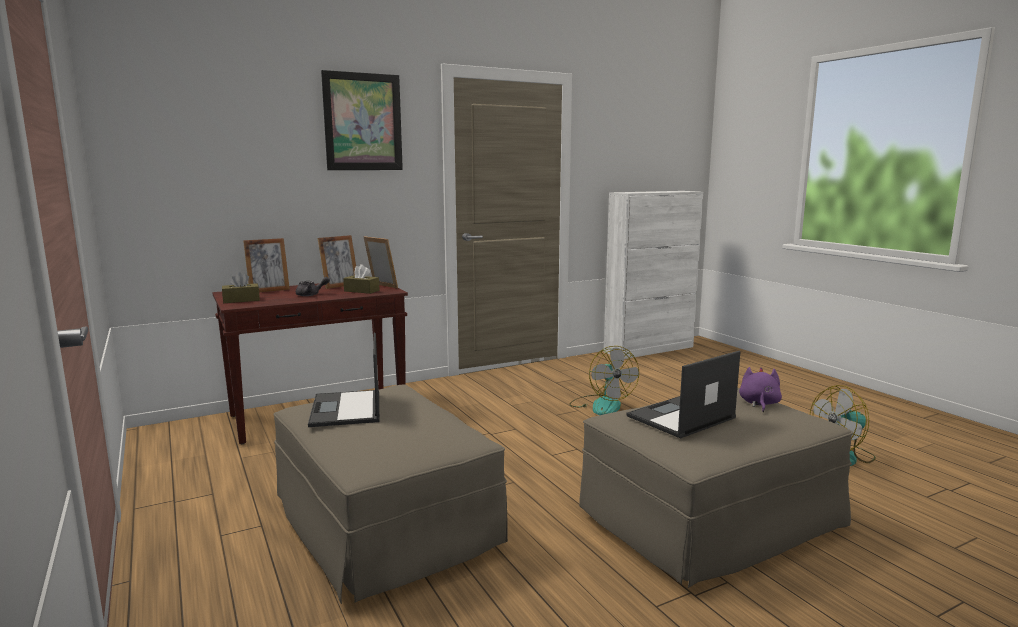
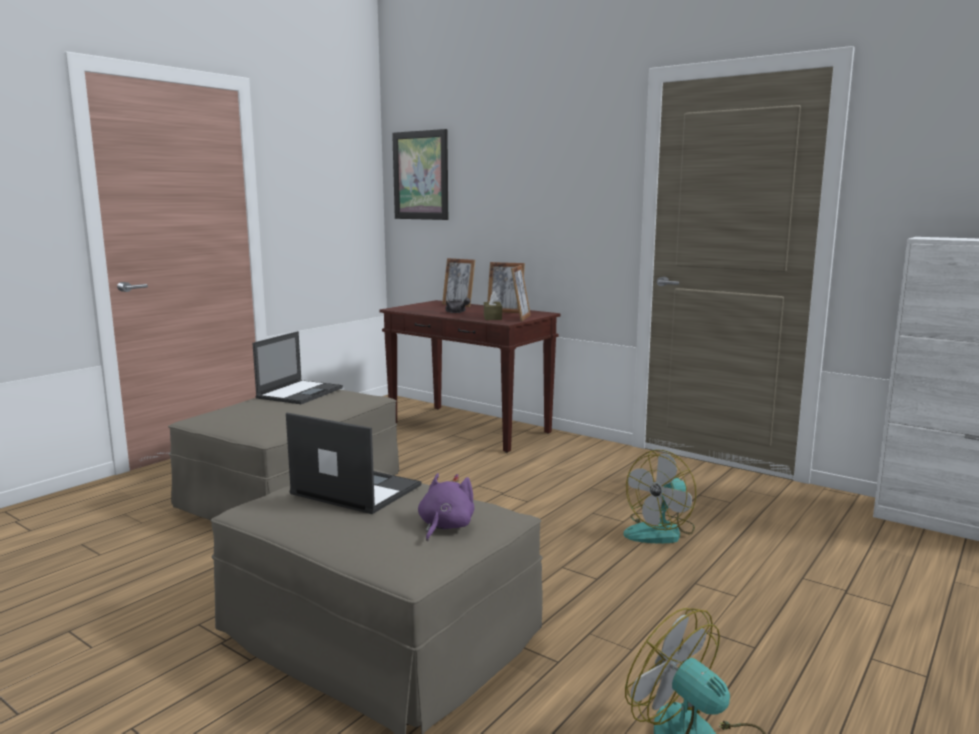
camera: 65 degrees right, 0 degrees up
(241, 300) = (415, 307): brown tissue box -> none
(346, 409) = (300, 392): laptop -> laptop turned 150 degrees clockwise
(363, 122) = (561, 146): picture -> picture (420, 175)
(759, 404) = (445, 526): purple plush toy -> purple plush toy turned 60 degrees counterclockwise

